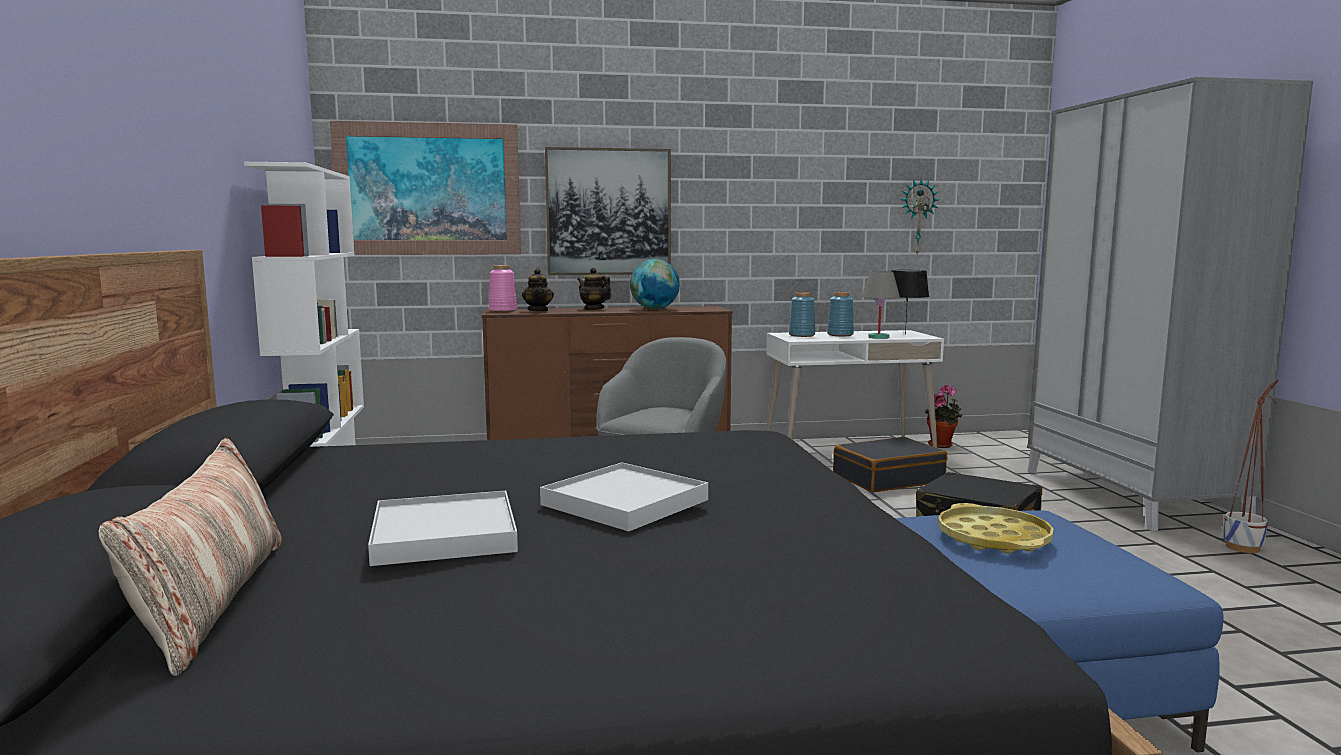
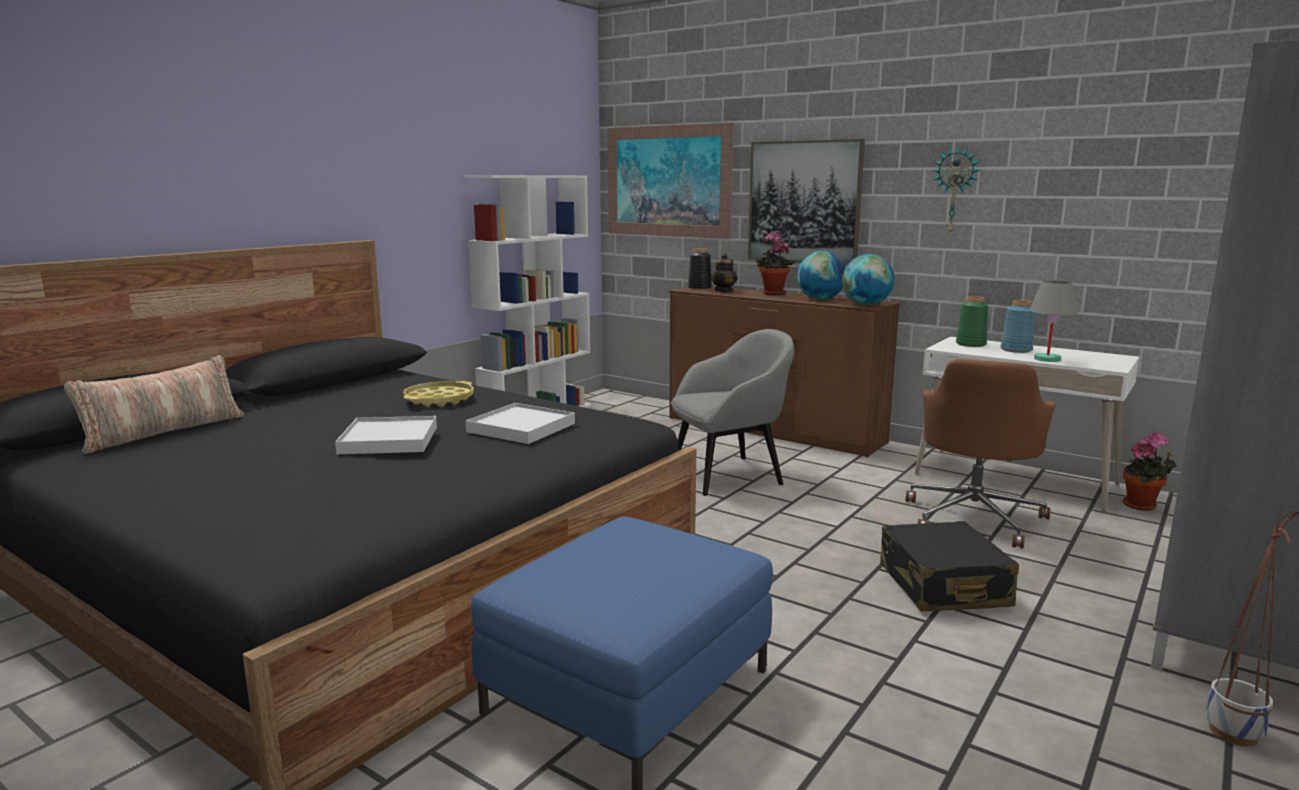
camera: 45 degrees right, 5 degrees up
(445, 534) = (284, 431): white tray -> white tray (521, 428)
(503, 311) = (700, 288): pink vase -> black vase
(594, 309) = (772, 294): teapot -> potted plant
(708, 309) = (866, 305): none -> globe
(802, 335) = (971, 344): blue vase -> green vase
(888, 478) = (974, 517): black suitcase -> brown office chair
(906, 334) = (1104, 360): black table lamp -> none
(917, 217) = (1171, 213): wall clock -> wall clock (955, 190)
(993, 538) = (620, 551): yellow tray -> yellow tray (439, 399)

